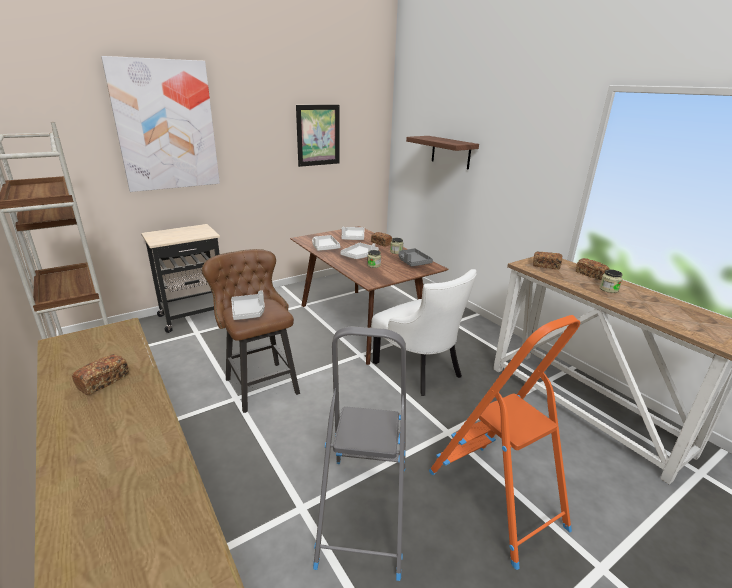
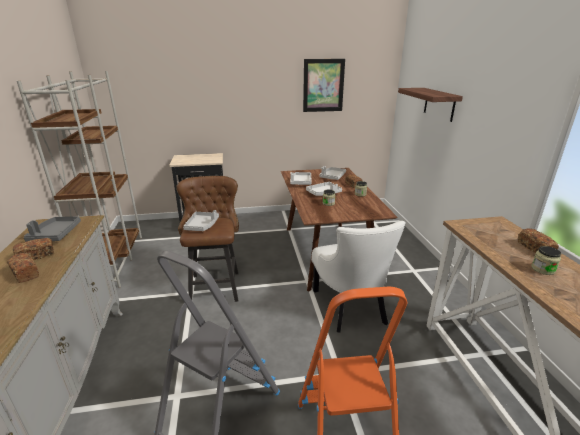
camera: 25 degrees right, 0 degrees up
(166, 126) = (196, 76): picture -> none
(413, 262) = (367, 206): grey tray -> grey tray (55, 234)
(546, 266) = (486, 230): bread -> bread (25, 273)

